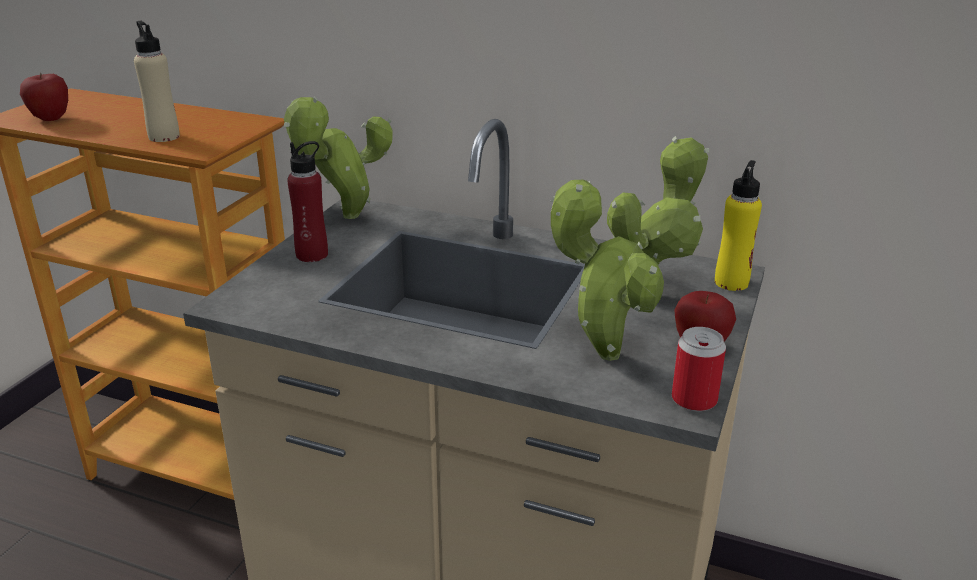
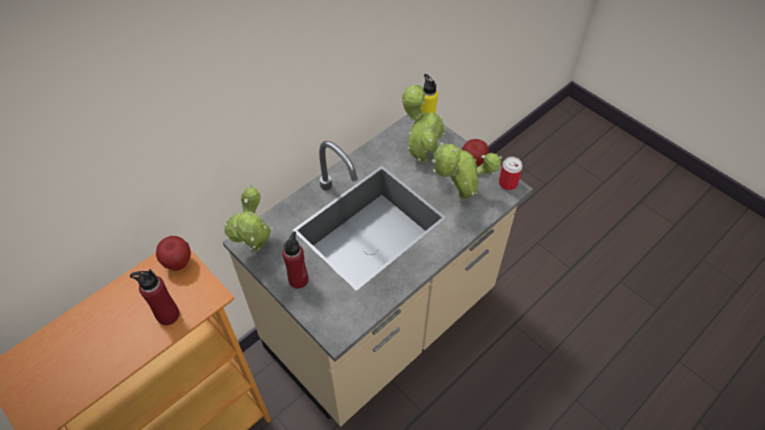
camera: 65 degrees left, 25 degrees up
(51, 118) = (64, 388): apple -> apple (178, 263)
(164, 137) = (168, 315): beige bottle -> red bottle

